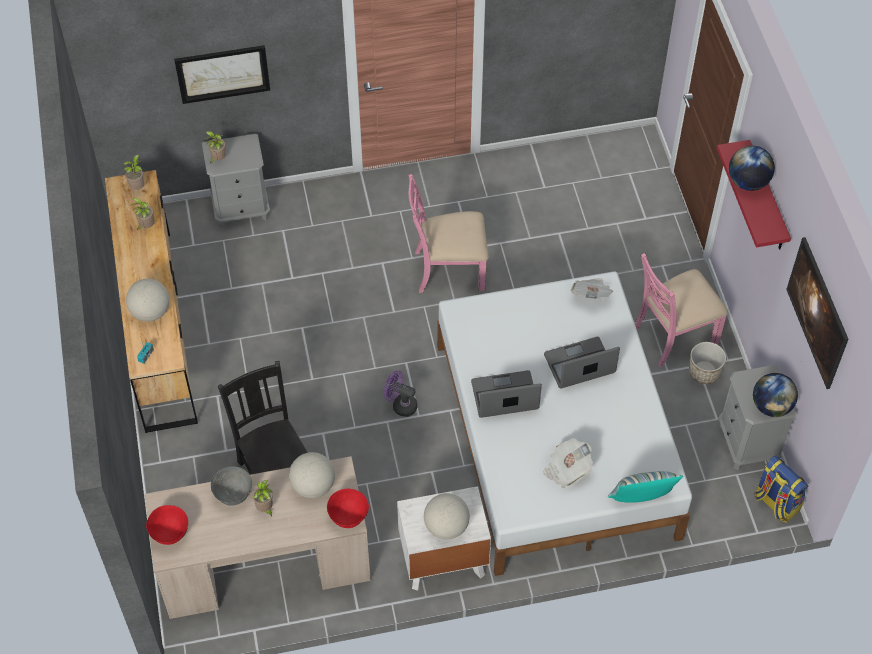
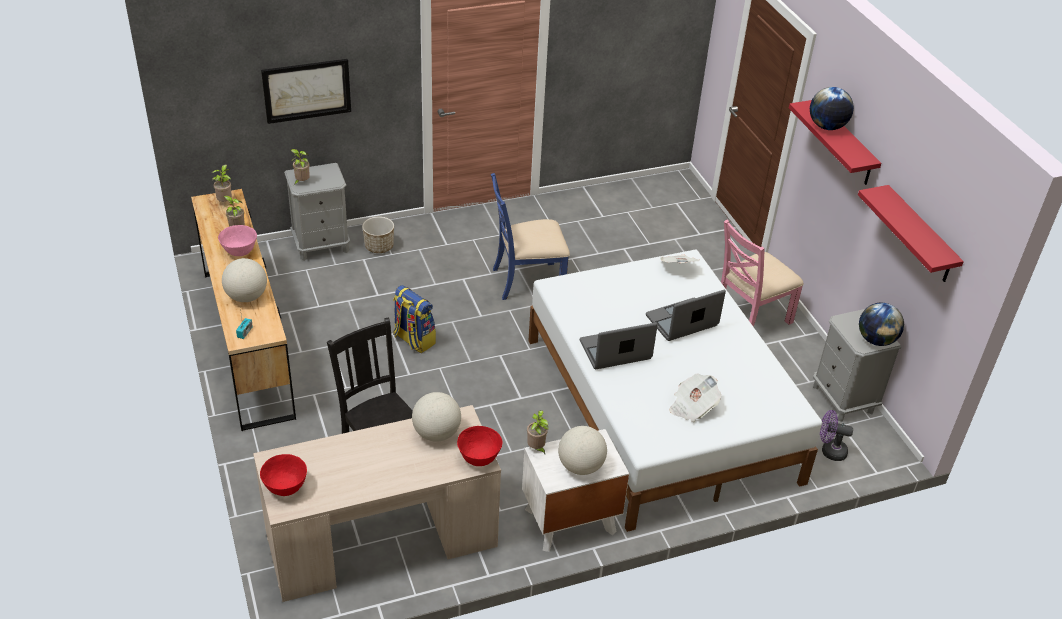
camera: 10 degrees left, 15 degrees down
(148, 254) = (240, 252): none -> pink bowl
(233, 495) = (351, 447): grey bowl -> none
(265, 508) = (388, 457): potted plant -> potted plant (536, 448)
(401, 405) = (501, 390): purple fan -> purple fan (829, 451)
(448, 269) = (527, 280): pink chair -> blue chair
(641, 499) = (773, 427): pillow -> none
(704, 372) = (786, 345): planter -> planter (379, 246)
(775, 503) = (886, 446): backpack -> backpack (413, 340)
(813, 325) = (920, 236): picture -> red shelf

